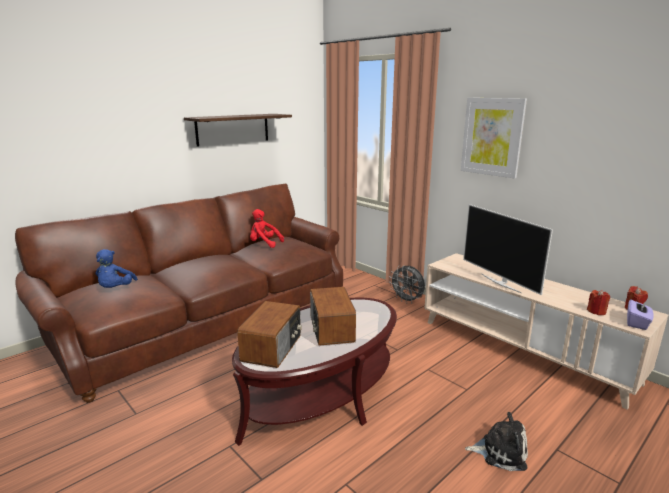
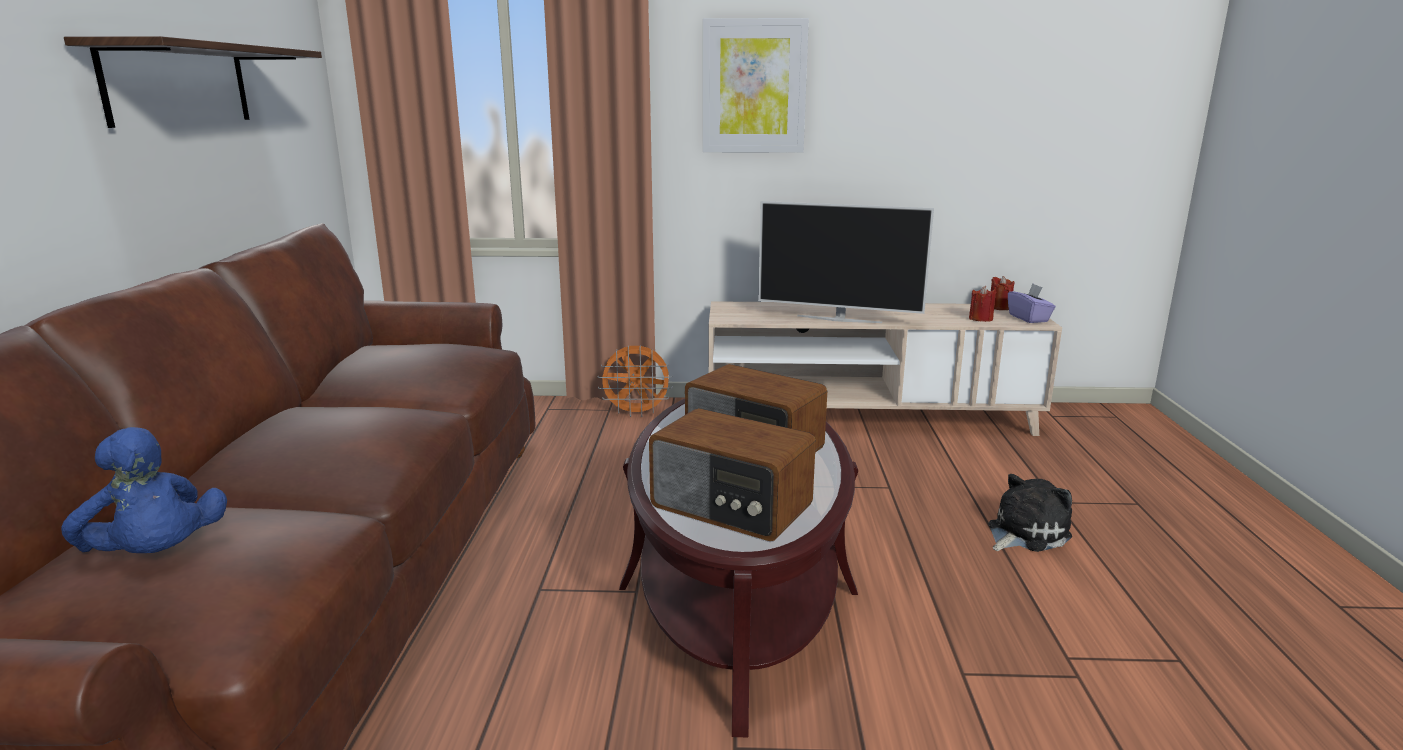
camera: 45 degrees left, 0 degrees up
(264, 243) = (369, 361): red plush toy -> none
(273, 348) = (730, 507): radio -> radio turned 150 degrees clockwise
(407, 300) = (637, 413): grey fan -> orange fan

